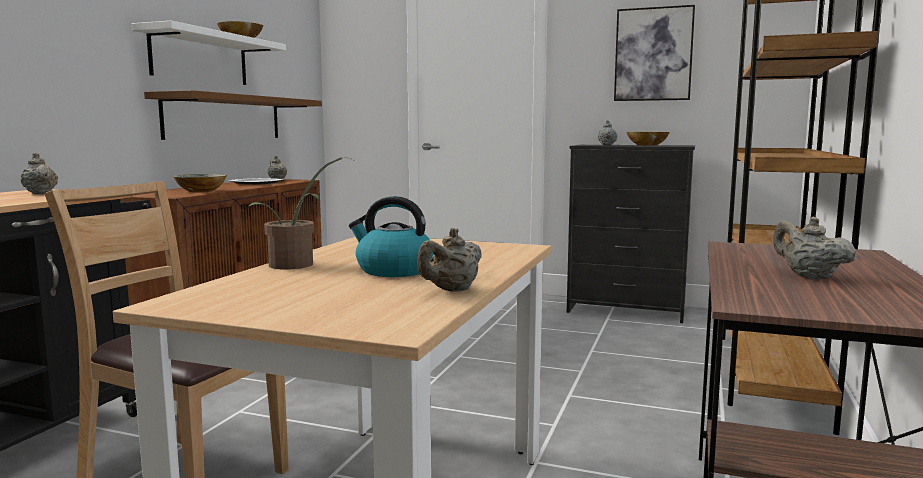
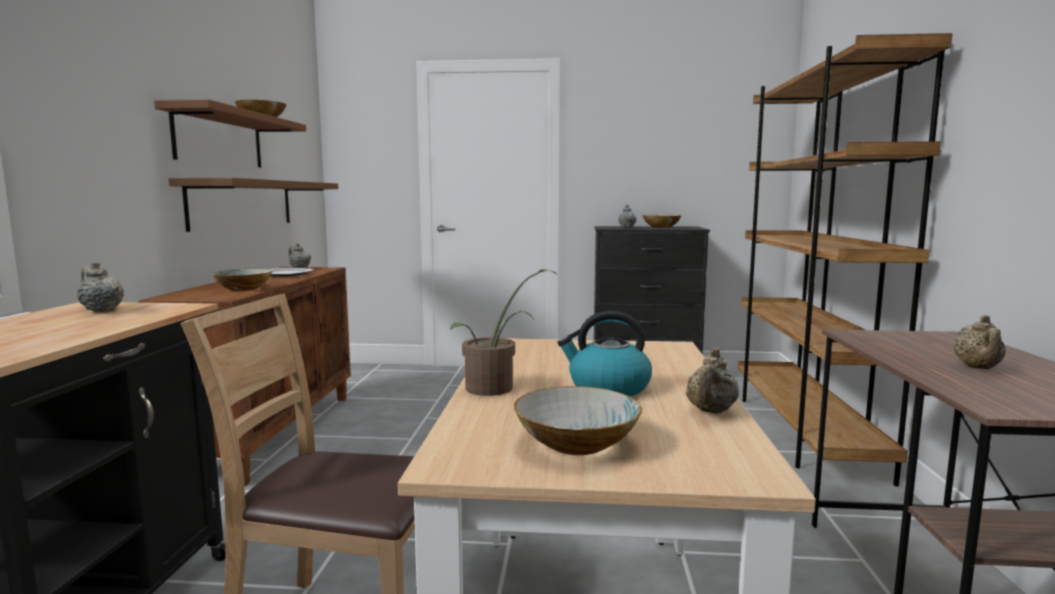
camera: 15 degrees left, 0 degrees up
(200, 58) = (219, 139): white shelf -> brown shelf
(288, 301) = (576, 444): none -> bowl
(653, 54) = (660, 144): picture -> none
(808, 277) = (978, 368): beige teapot -> beige teapot turned 120 degrees counterclockwise

